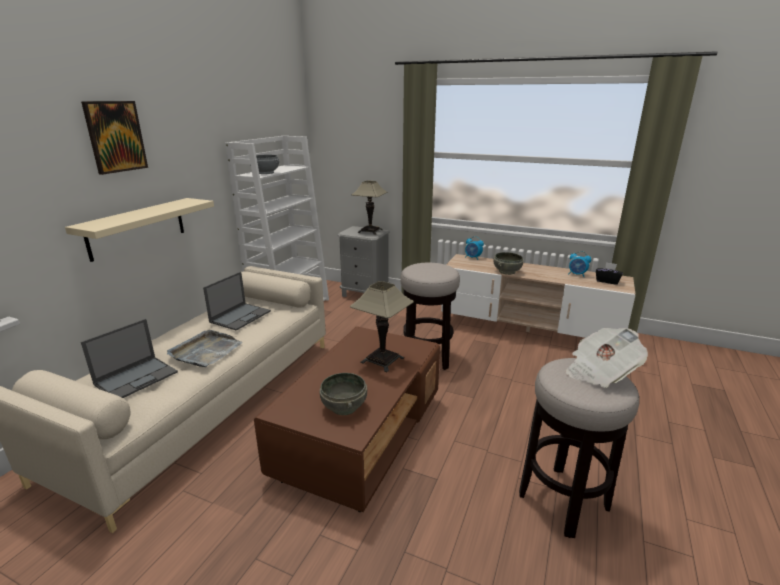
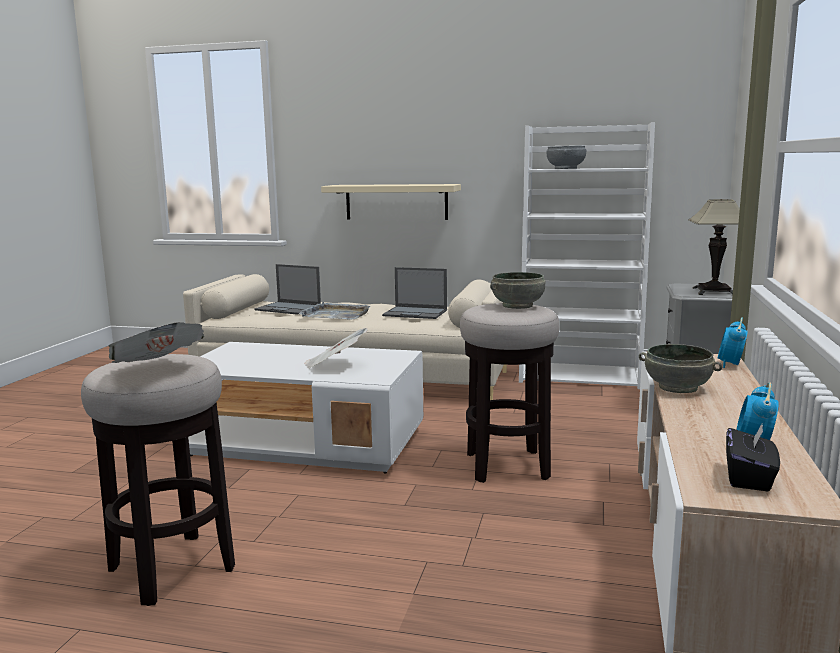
camera: 80 degrees right, 10 degrees down
(115, 136) = (393, 115): picture -> none
(345, 407) = (239, 361): grey bowl -> grey bowl (518, 305)
(360, 435) = (306, 443): brown coffee table -> white coffee table
(382, 360) = (334, 366): table lamp -> newspaper

